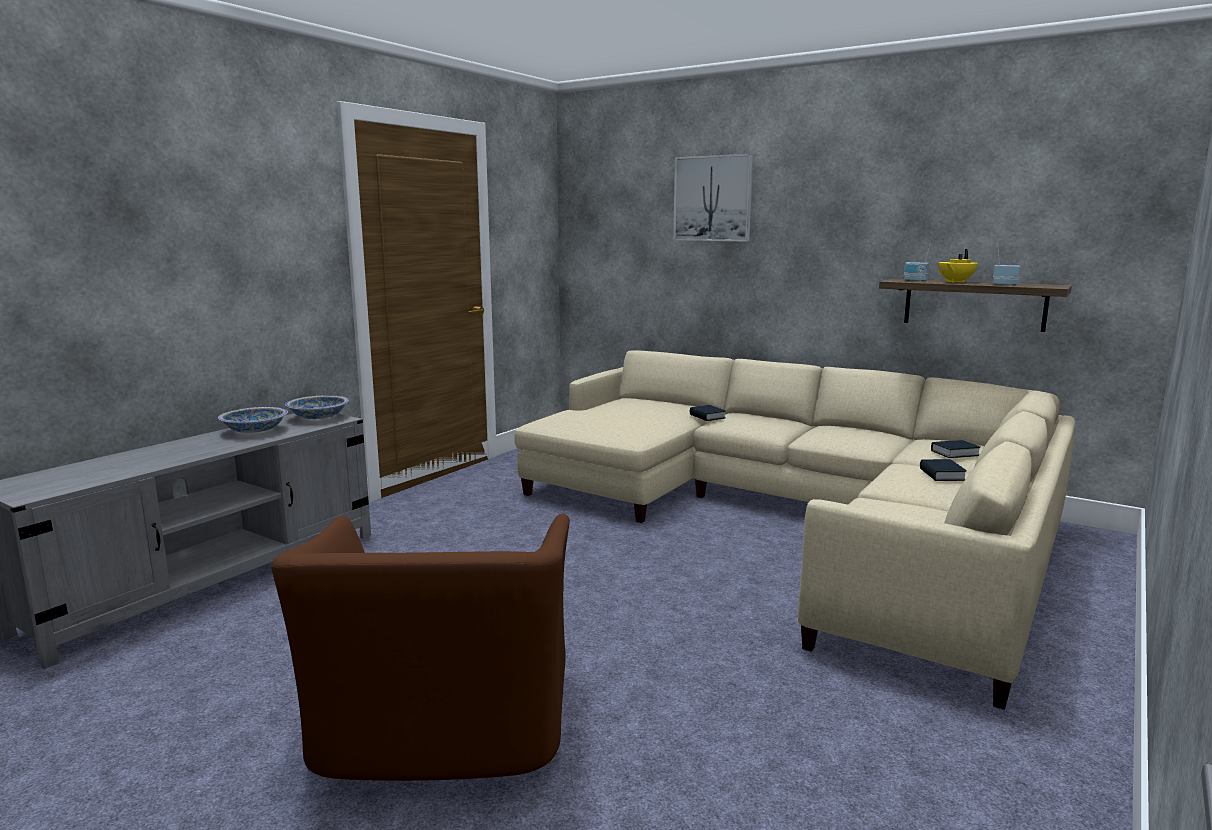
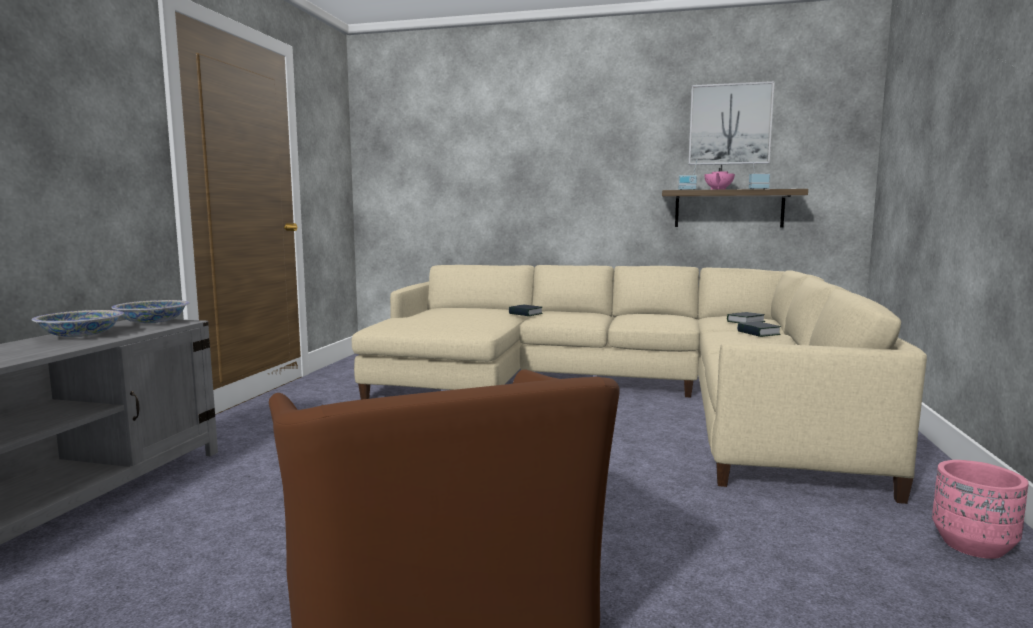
camera: 20 degrees left, 5 degrees down
(713, 198) = (504, 129): picture -> picture (730, 124)
(955, 282) = (718, 189): yellow teapot -> pink teapot
(1029, 772) = (973, 545): none -> pink planter

